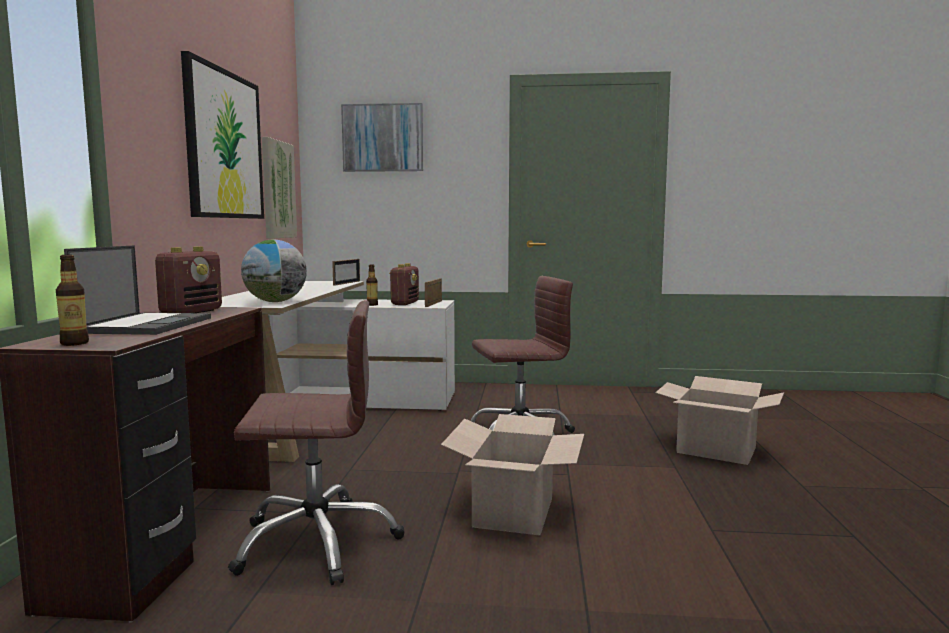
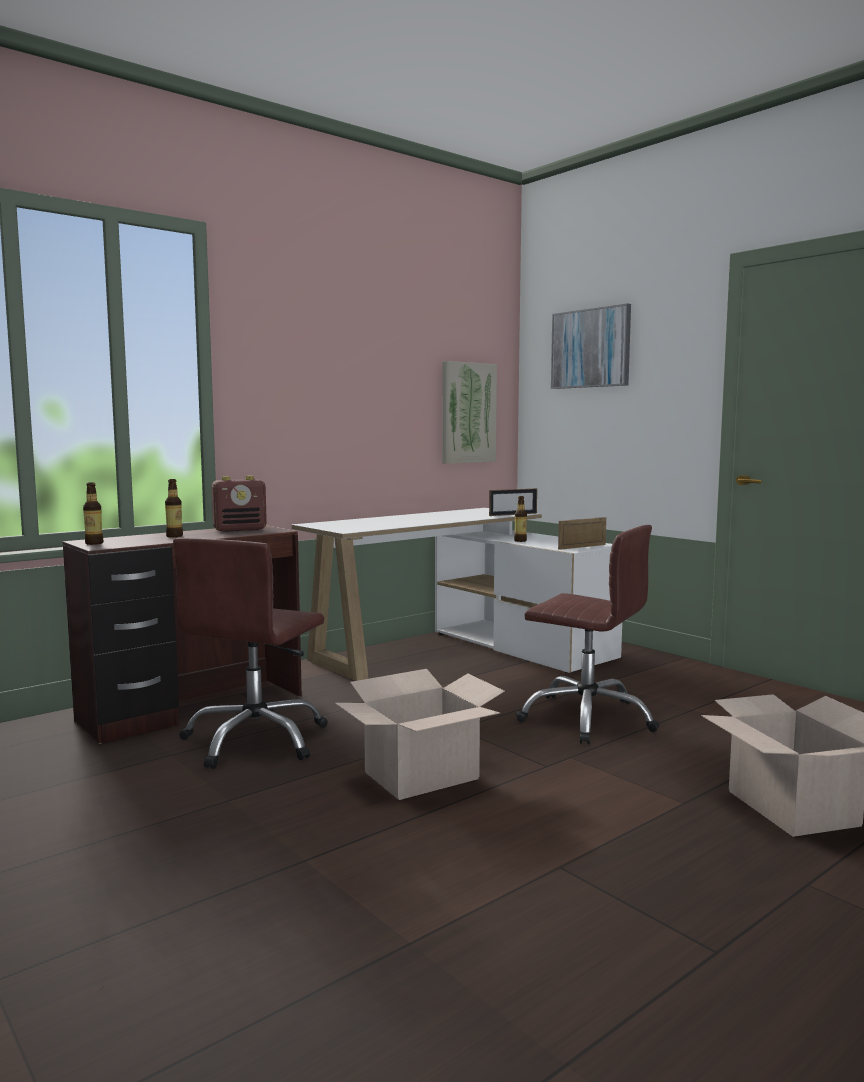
camera: 45 degrees right, 0 degrees up
(146, 325) = (174, 536): laptop -> bottle
(224, 145) = (376, 376): picture -> none
(275, 302) = (363, 527): globe -> none
(317, 542) = (256, 740): brown office chair -> brown office chair turned 75 degrees clockwise
(405, 303) = (557, 543): radio -> none

